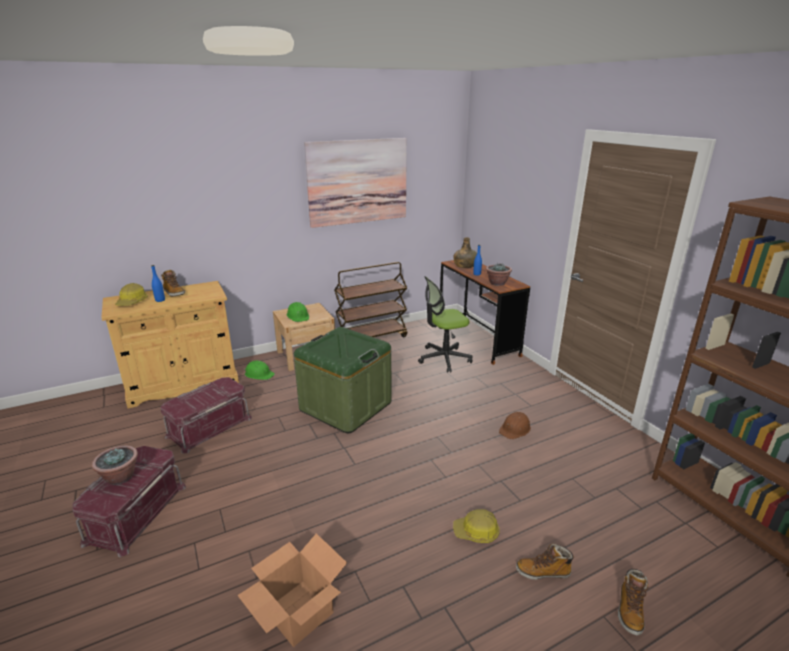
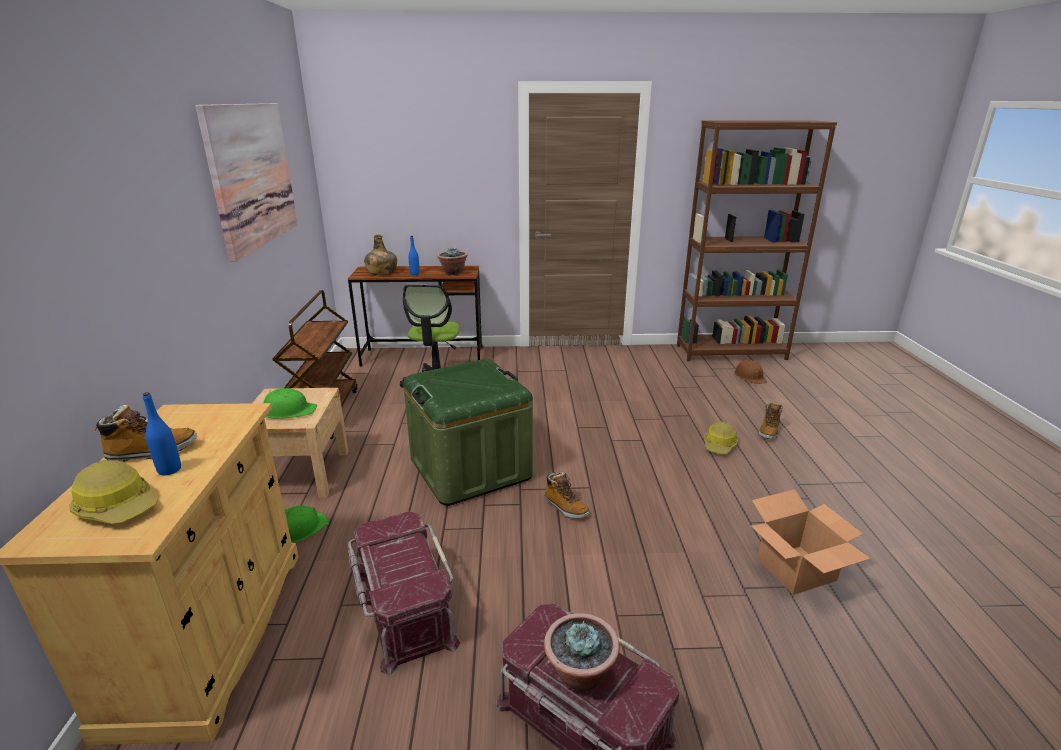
camera: 65 degrees left, 0 degrees up
(515, 429) = (594, 387): brown hard hat -> brown hard hat (750, 376)
(630, 610) = (807, 413): boot -> boot (565, 507)

